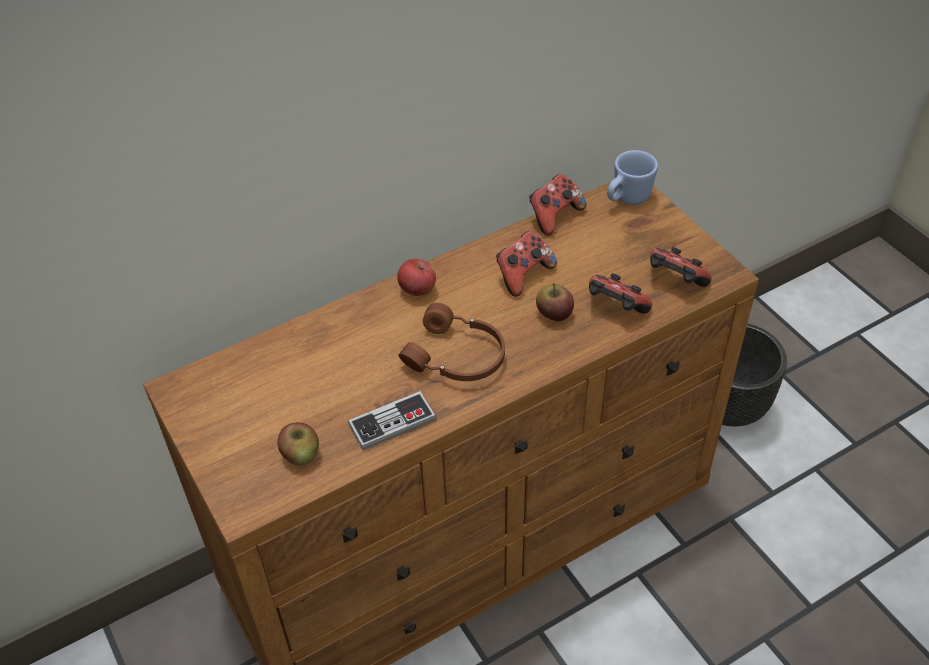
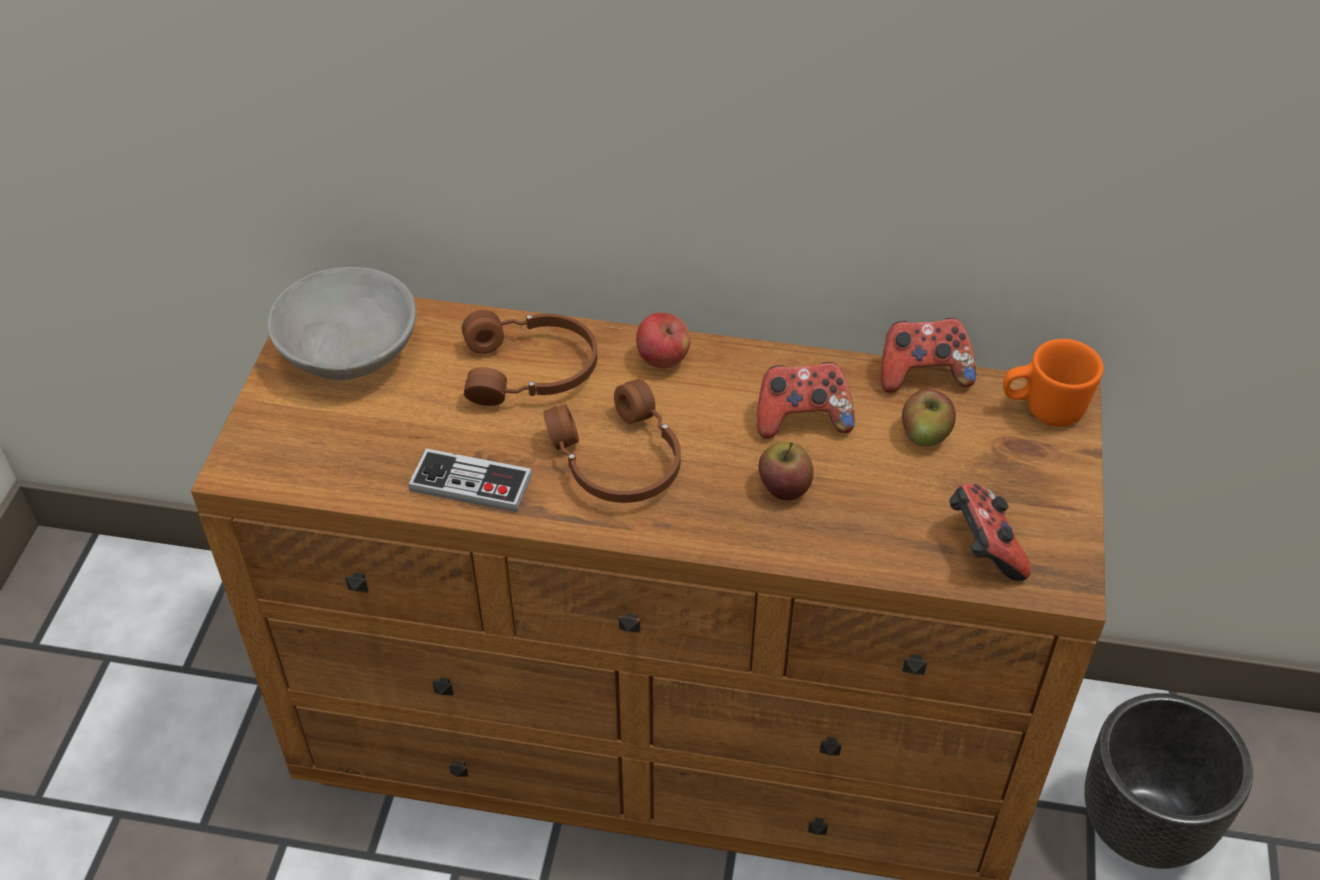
camera: 40 degrees right, 0 degrees up
(231, 401) = (349, 353): none -> grey bowl
(300, 454) = (349, 452): apple -> apple (925, 434)
(353, 342) = (531, 371): none -> brown headphones
(615, 308) = (866, 530): game controller -> none
(627, 199) = (1042, 410): blue mug -> orange mug

